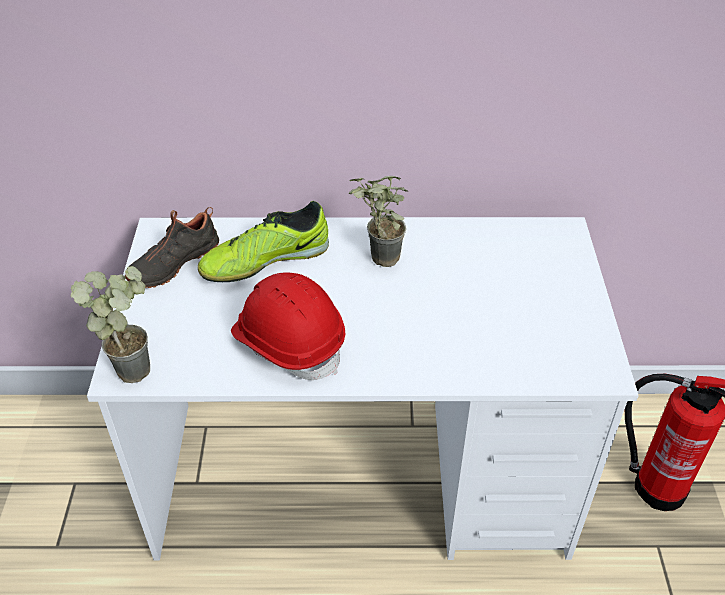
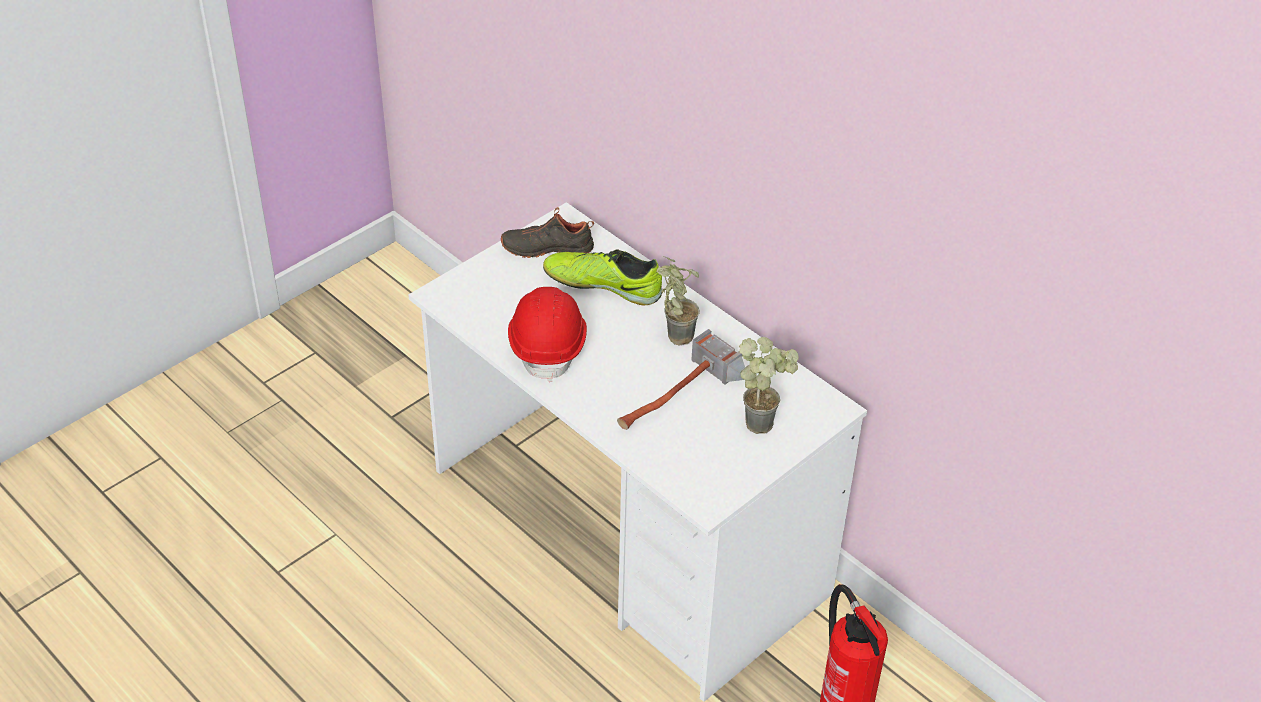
camera: 45 degrees right, 0 degrees up
(134, 364) = (452, 294): potted plant -> potted plant (764, 420)
(461, 308) = (680, 402): none -> hammer

